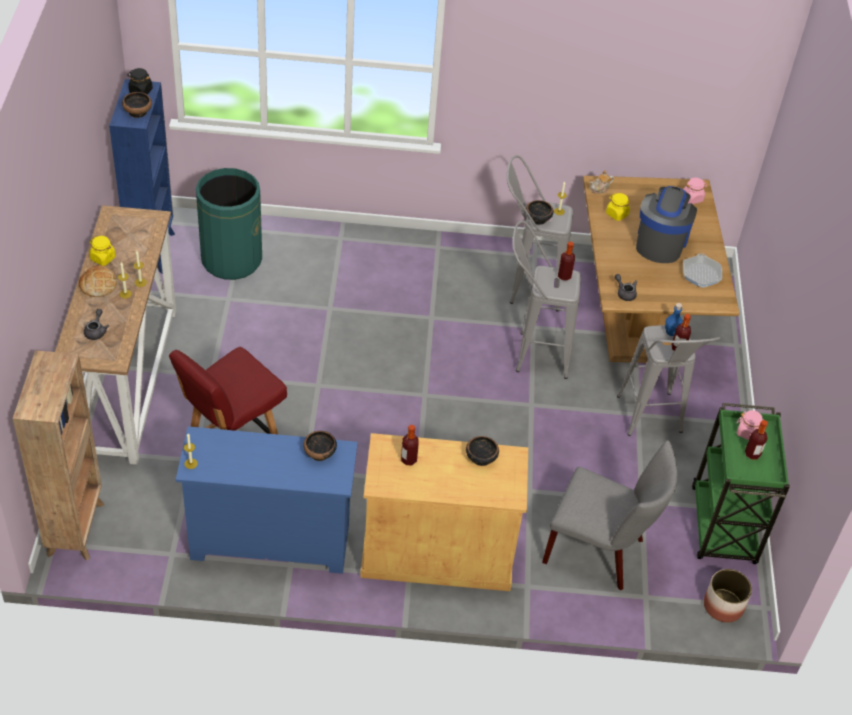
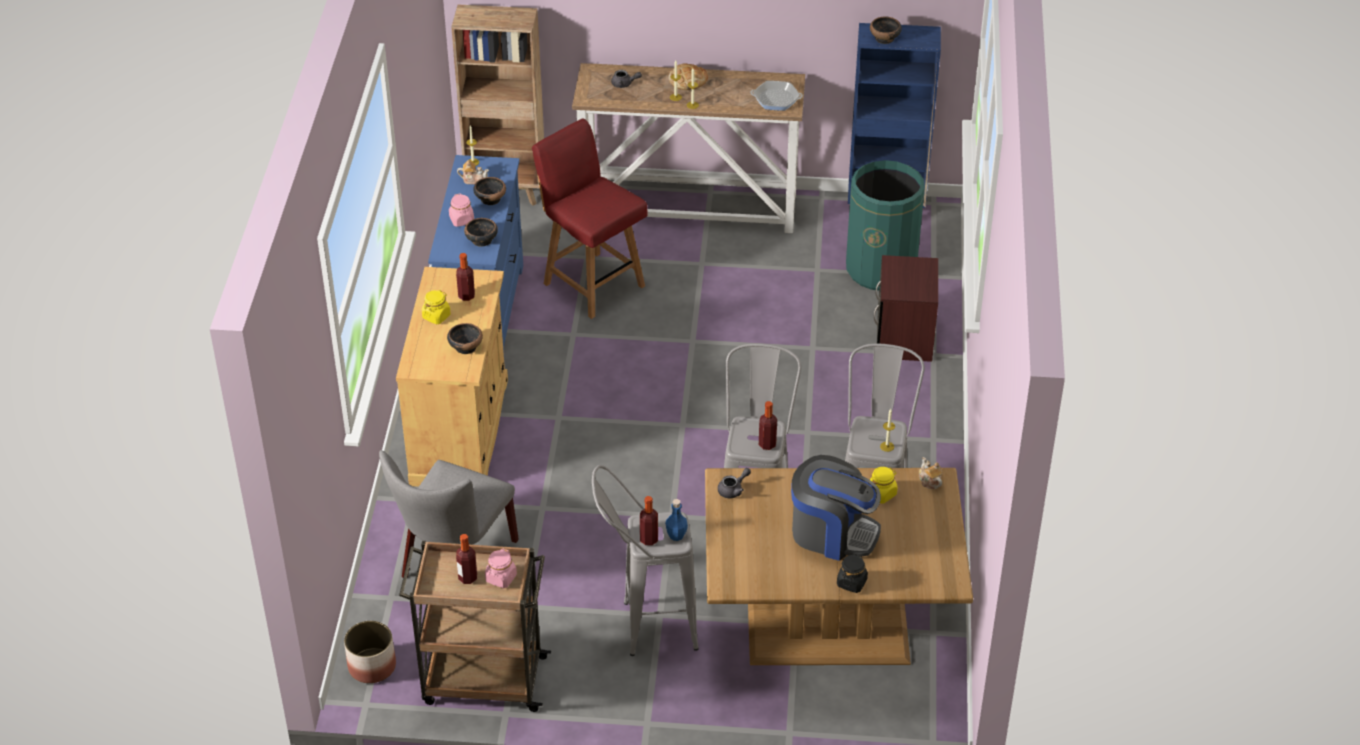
camera: 95 degrees right, 5 degrees down
(103, 258) = (725, 80): yellow jar -> yellow jar (436, 316)
(140, 91) = (921, 37): black jar -> black jar (851, 582)
(221, 462) = (474, 180): none -> teapot
(319, 252) = (904, 337): none -> brown nightstand
(538, 219) = (869, 426): bowl -> bowl (490, 198)
(692, 198) = (927, 575): pink jar -> pink jar (462, 220)
(701, 274) = (774, 567): frying pan -> frying pan (776, 99)
(723, 527) = (482, 680): green cart -> brown cart

